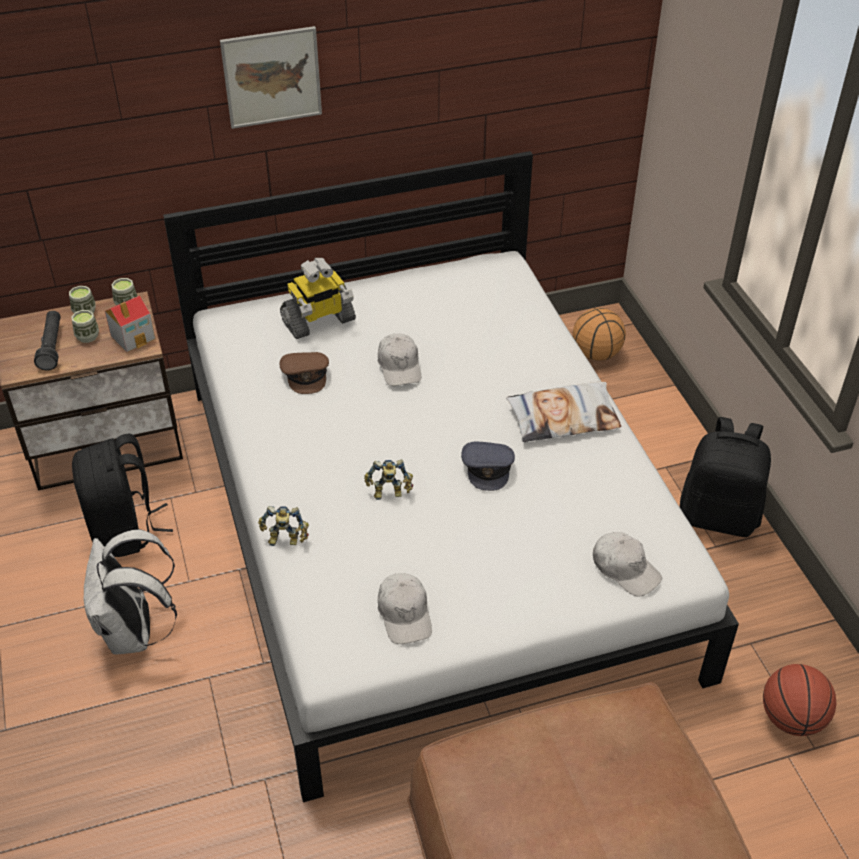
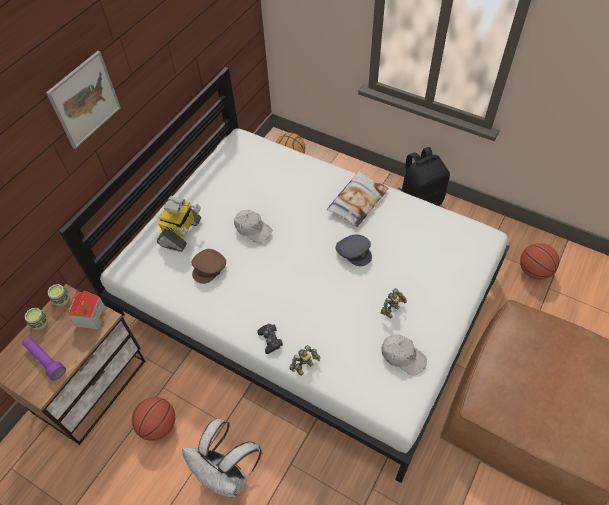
camera: 40 degrees left, 10 degrees up
(52, 346) = (45, 360): black flashlight -> purple flashlight
(87, 336) = (61, 337): cup -> none
(125, 530) = (158, 425): black backpack -> basketball
(281, 488) = (270, 340): none -> black game controller
(306, 375) = (209, 268): brown cap -> brown cap turned 90 degrees clockwise
(389, 494) = (325, 301): toy robot -> toy robot (392, 310)
(625, 569) = (463, 256): white cap -> none

